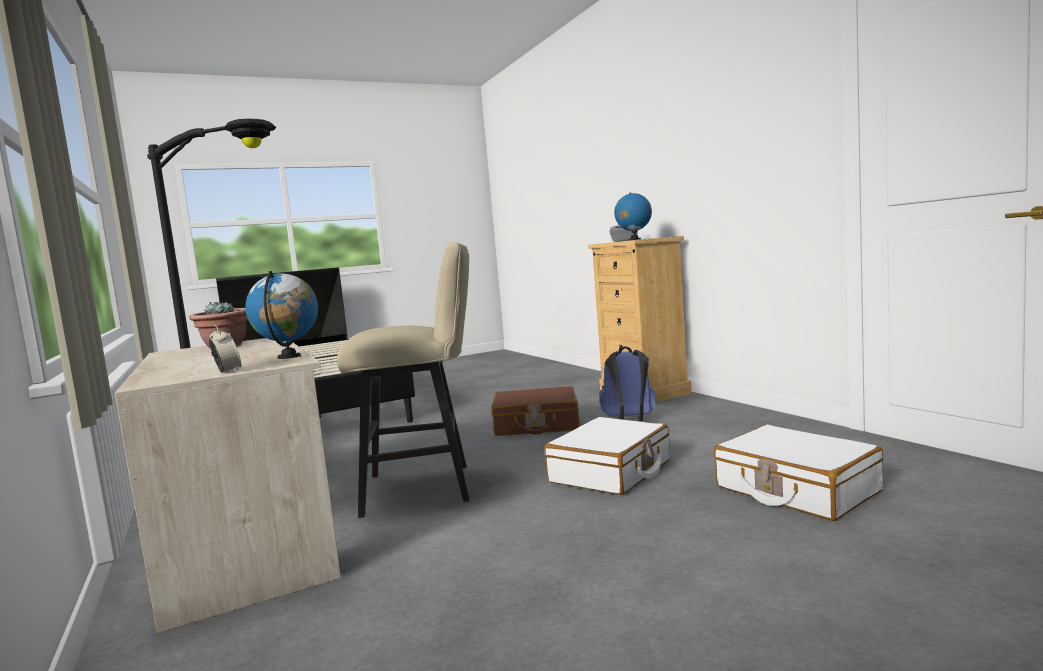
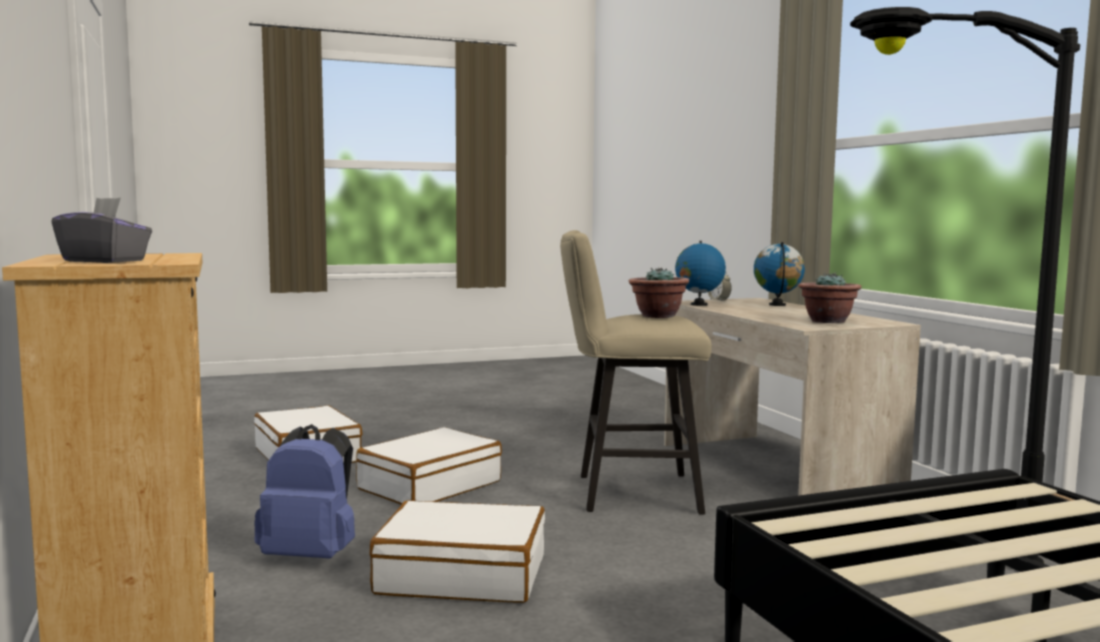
camera: 175 degrees left, 0 degrees up
(386, 327) = (657, 316): none -> potted plant
(536, 425) = (462, 574): brown suitcase -> white suitcase
(634, 239) = (174, 254): globe -> globe (777, 305)

